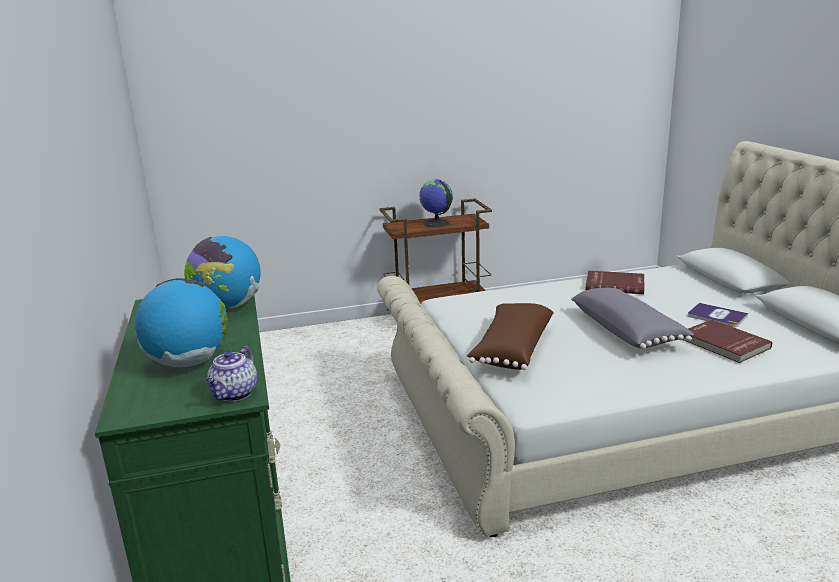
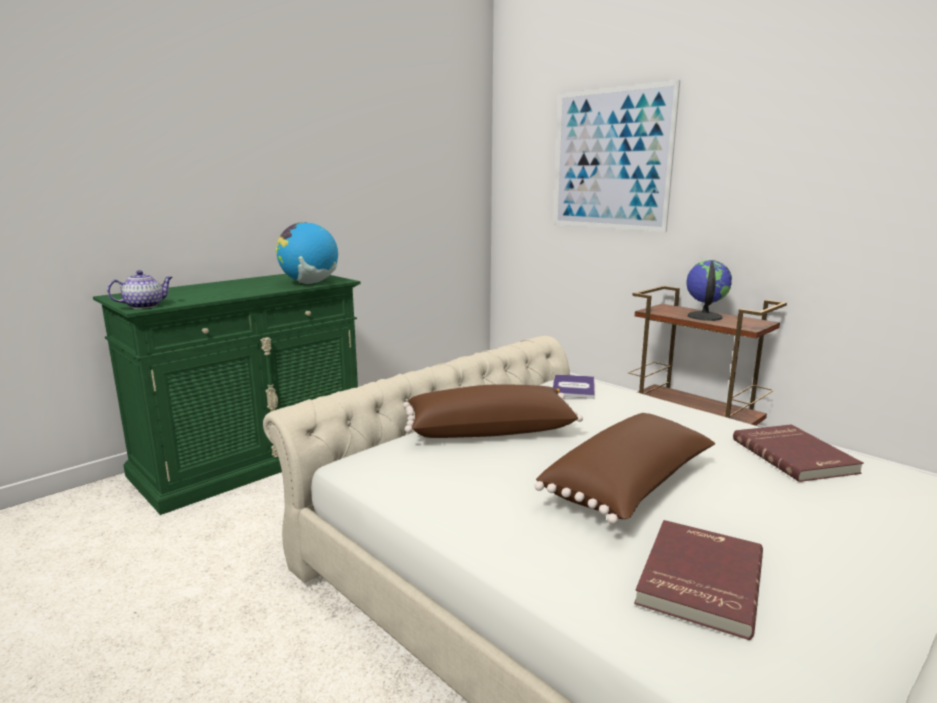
camera: 60 degrees right, 5 degrees down
(189, 362) = (200, 292): globe -> none
(234, 394) = (145, 306): teapot -> teapot turned 150 degrees clockwise
(303, 104) = (611, 159): none -> picture
(627, 331) = (631, 487): grey pillow -> brown pillow
(716, 316) = (822, 561): book -> book (573, 387)

